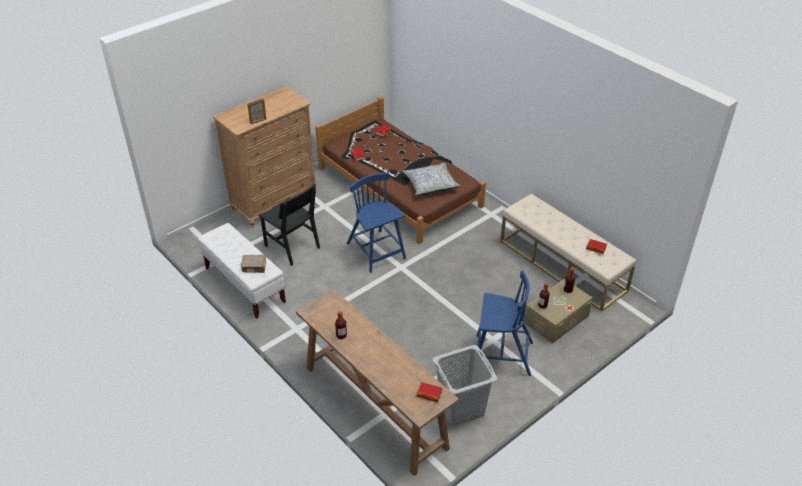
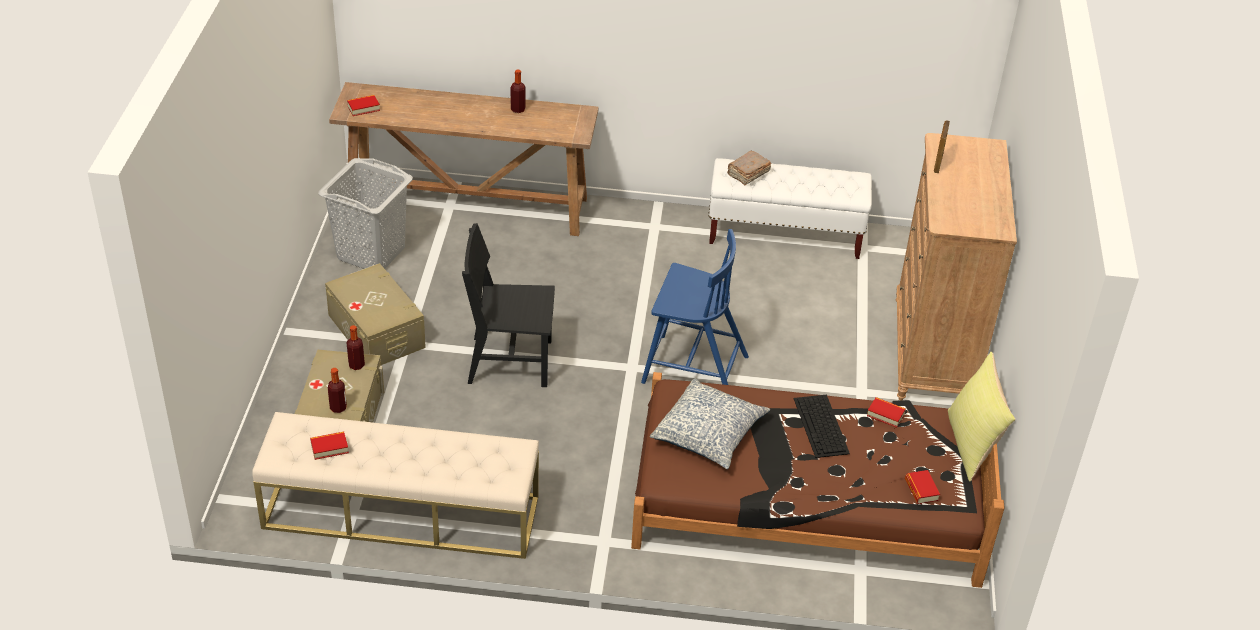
camera: 135 degrees right, 0 degrees up
(292, 247) = (807, 309): black chair -> black chair (509, 361)
(343, 135) = (972, 445): none -> yellow pillow
(386, 164) = (821, 426): none -> keyboard
(501, 355) = (376, 331): blue chair -> beige storage box

